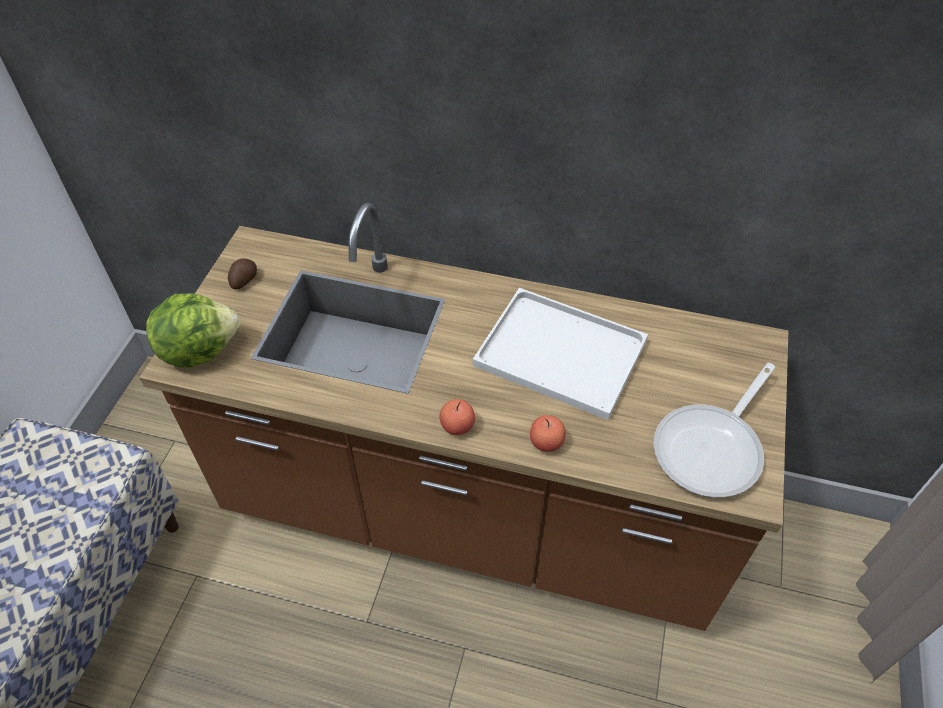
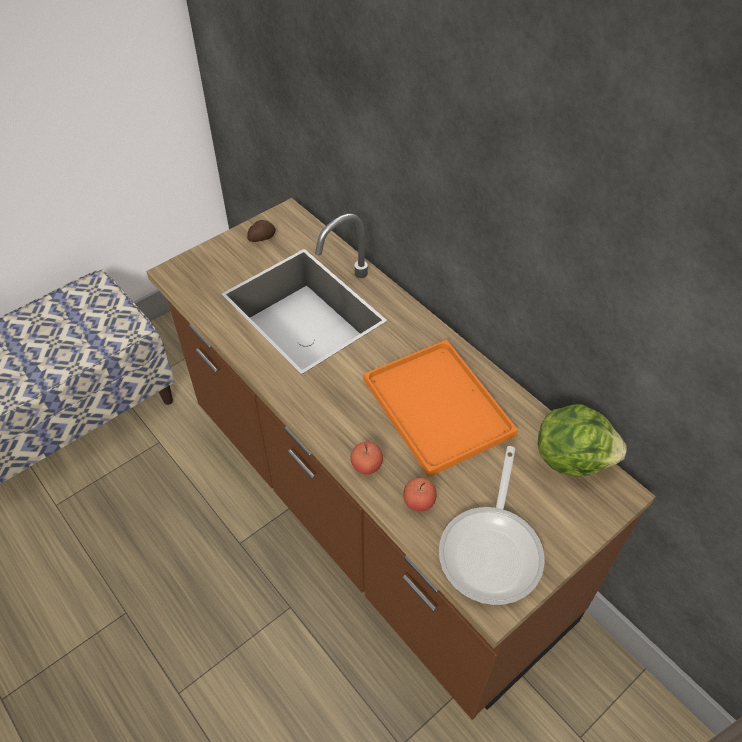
camera: 35 degrees right, 0 degrees up
(199, 349) = (195, 271): lettuce -> lettuce (572, 457)
(457, 426) = (314, 416): apple -> apple (419, 502)
(557, 353) = (434, 405): white tray -> orange tray
(712, 449) = (492, 549): frying pan -> frying pan turned 60 degrees counterclockwise

